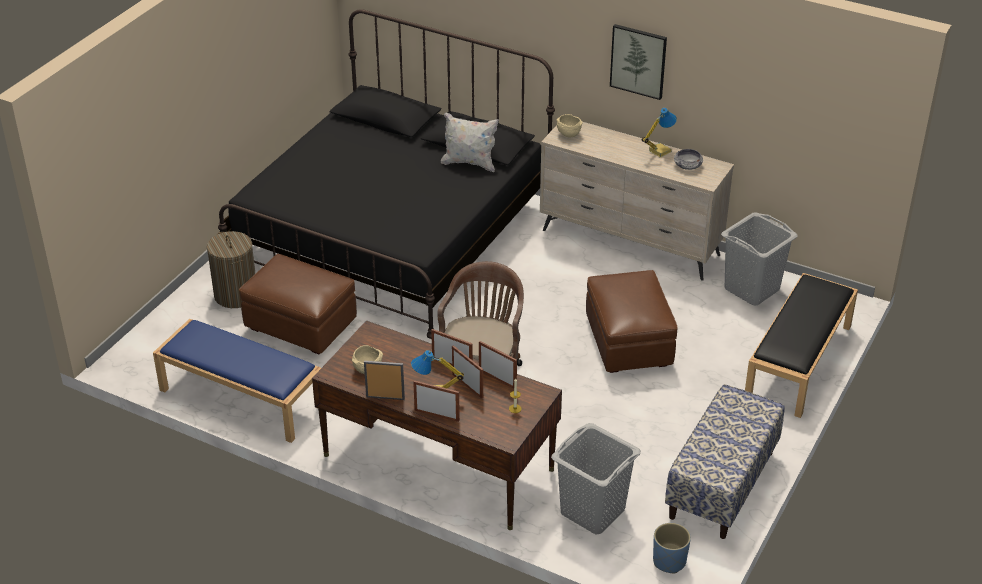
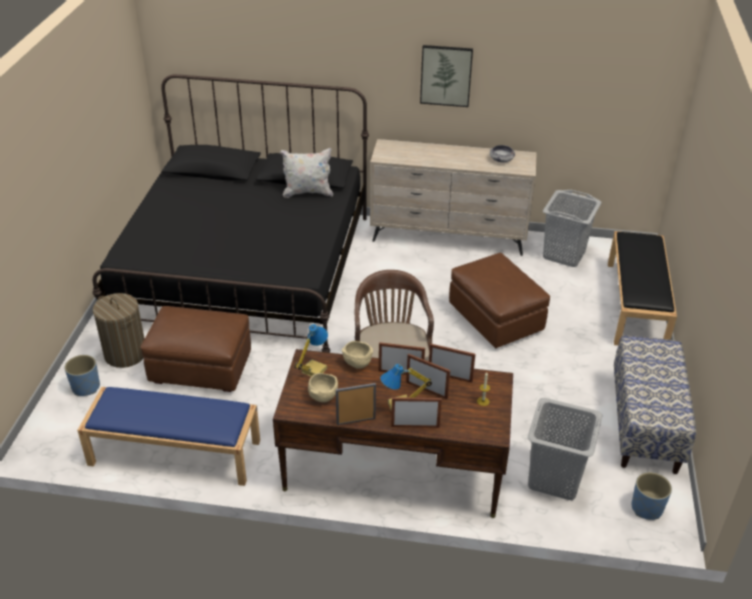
camera: 20 degrees left, 0 degrees up
(186, 318) = (85, 387): none -> blue planter
(568, 134) = (389, 152): beige bowl -> beige bowl (357, 364)
(659, 151) = (471, 152): table lamp -> table lamp (313, 370)

